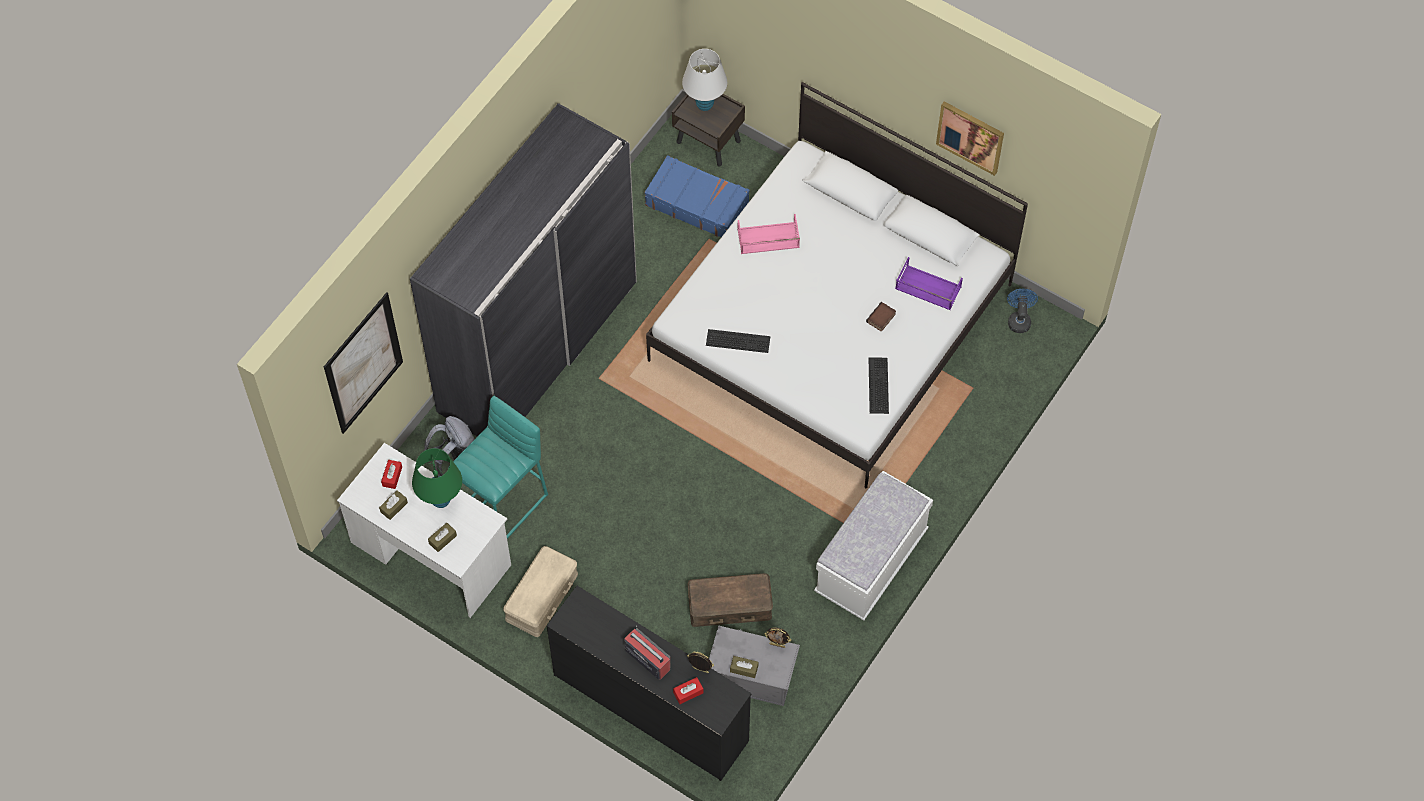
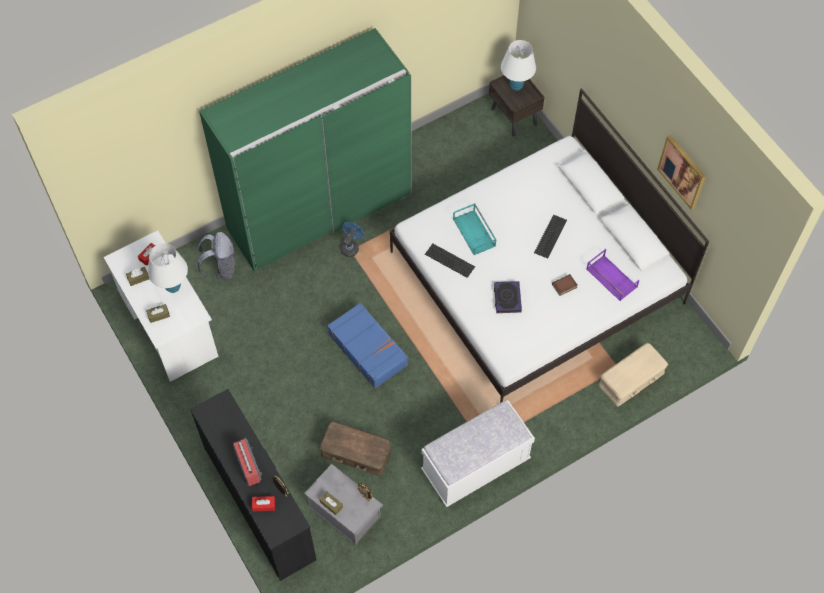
camera: 25 degrees right, 0 degrees up
(363, 363) = (148, 163): picture -> none
(441, 500) = (173, 287): green table lamp -> white table lamp
(503, 503) = (237, 310): turquoise stool -> none
(537, 346) = (319, 210): grey wardrobe -> green wardrobe
(541, 596) = (227, 387): beige storage box -> beige storage box (631, 378)
(697, 203) = (483, 156): blue suitcase -> blue suitcase (368, 349)
(750, 297) = (475, 232): none -> turquoise tray
(767, 239) = (510, 196): pink tray -> none
(825, 358) = (507, 298): none -> book
(877, 385) = (536, 334): keyboard -> keyboard (549, 235)
(1019, 319) = (678, 331): blue fan -> blue fan (351, 246)

